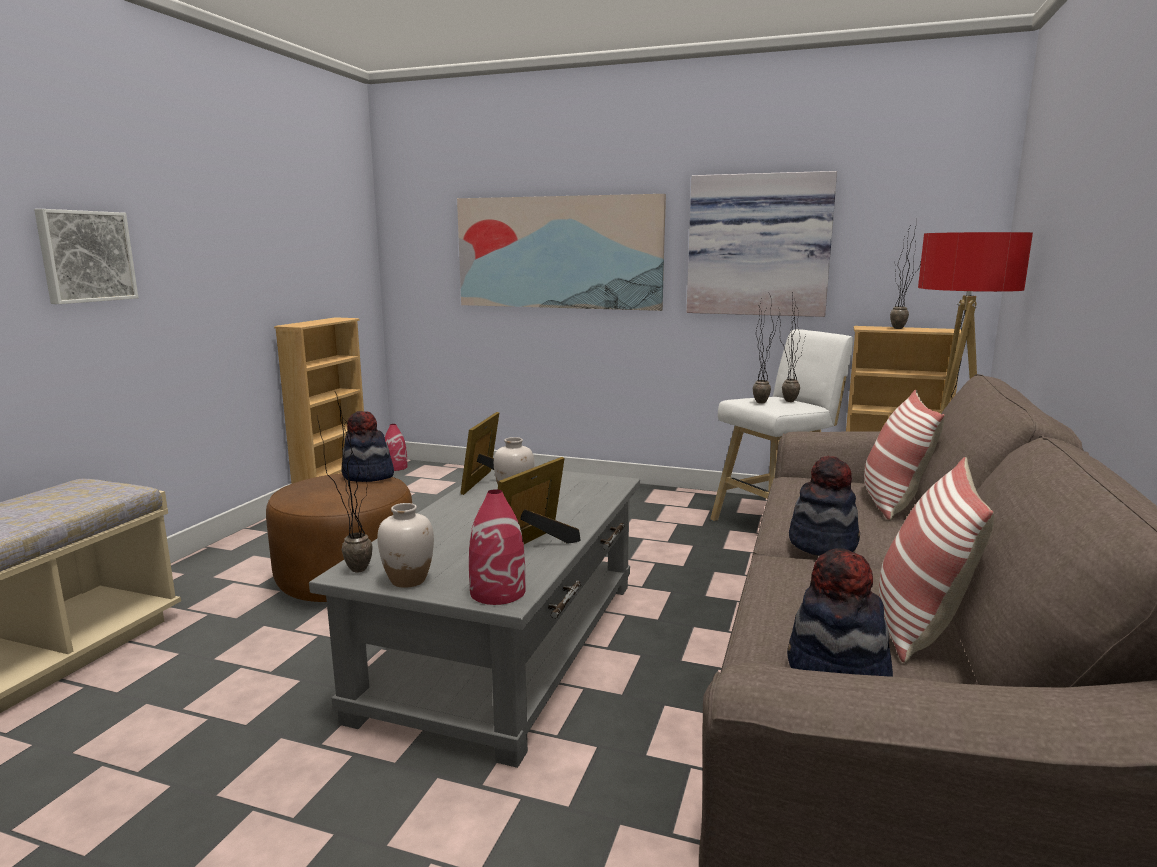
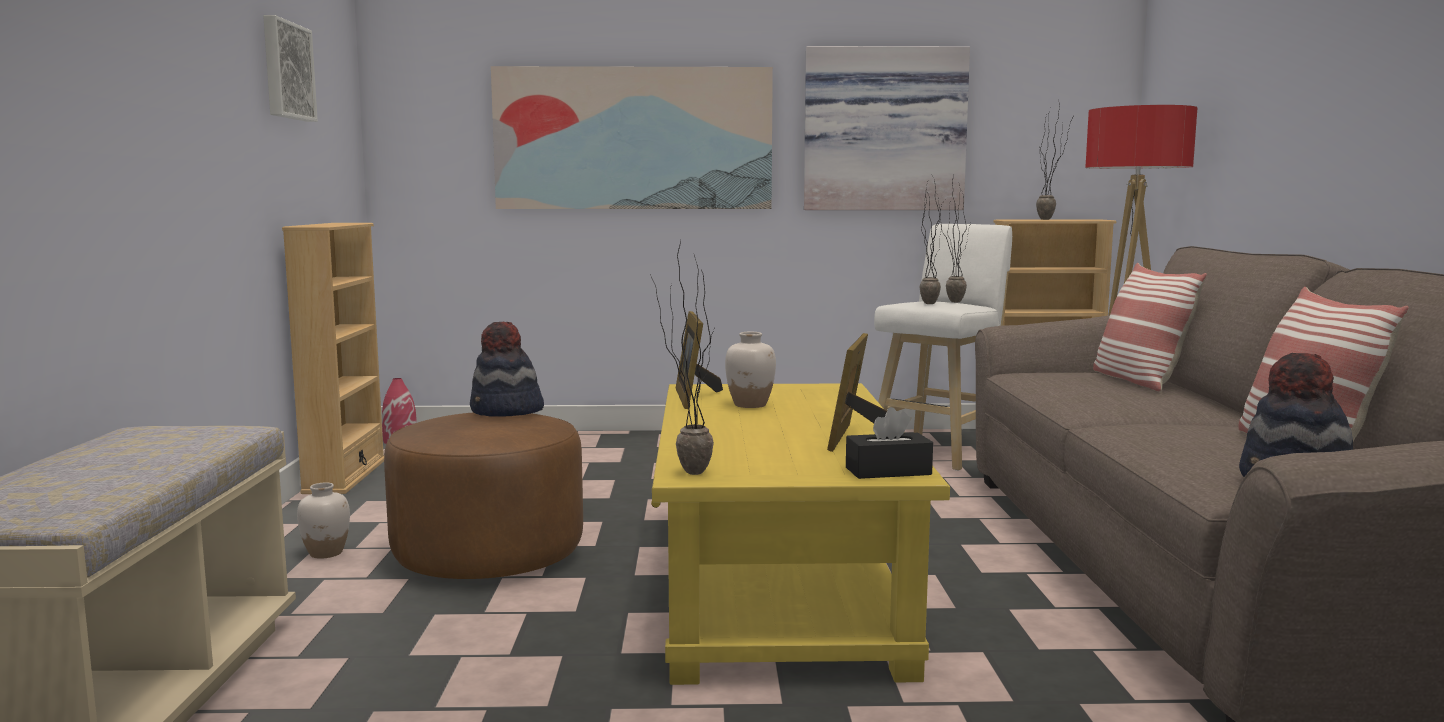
camera: 20 degrees left, 5 degrees down
(85, 256) = (114, 97): picture -> picture (286, 71)
(408, 580) = (770, 473): white vase -> white vase (326, 553)
(498, 592) = (888, 471): red vase -> black tissue box
(506, 645) = (777, 587): grey coffee table -> yellow coffee table
(823, 544) = (1130, 411): hat -> none

